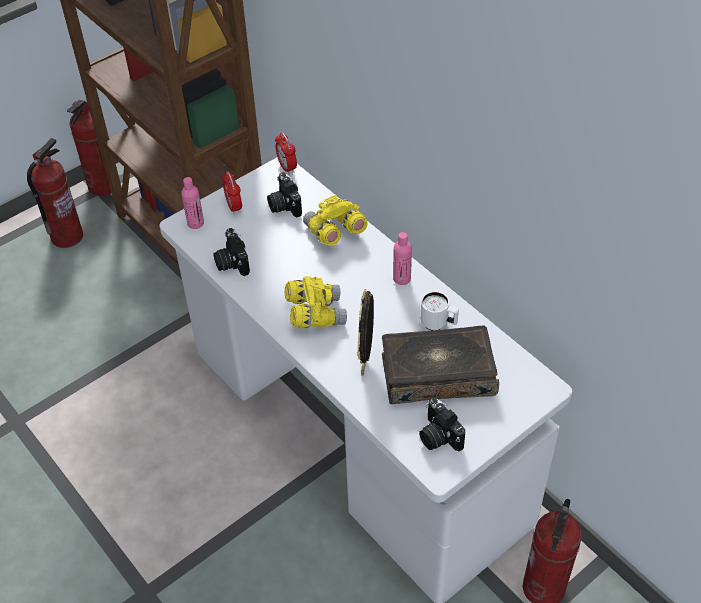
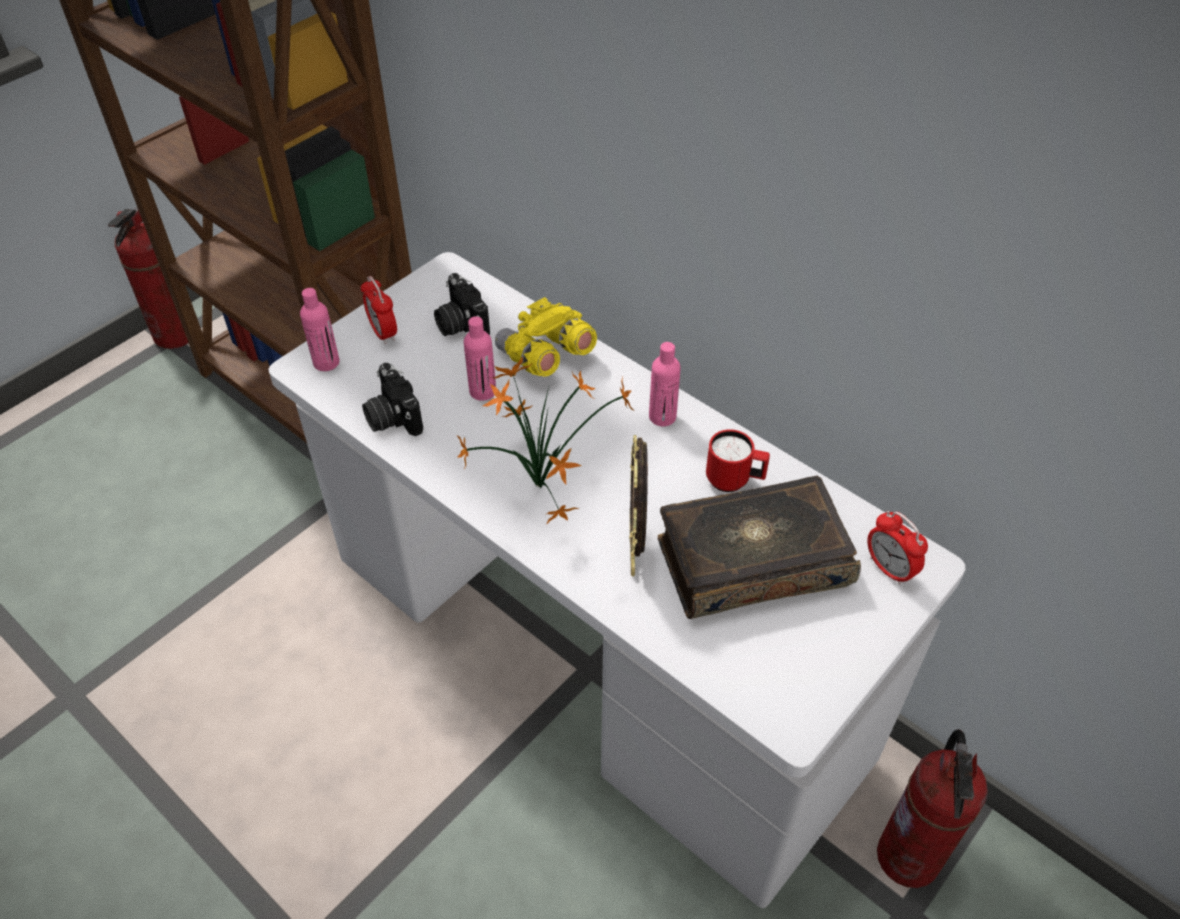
camera: 10 degrees left, 0 degrees up
(67, 236) = (128, 409): fire extinguisher -> none
(287, 167) = (455, 269): alarm clock -> alarm clock (889, 569)
(290, 251) = (482, 391): none -> pink bottle
(315, 313) = (538, 484): yellow binoculars -> potted plant
(438, 324) = (734, 481): white mug -> red mug
(438, 436) = (776, 664): camera -> none

